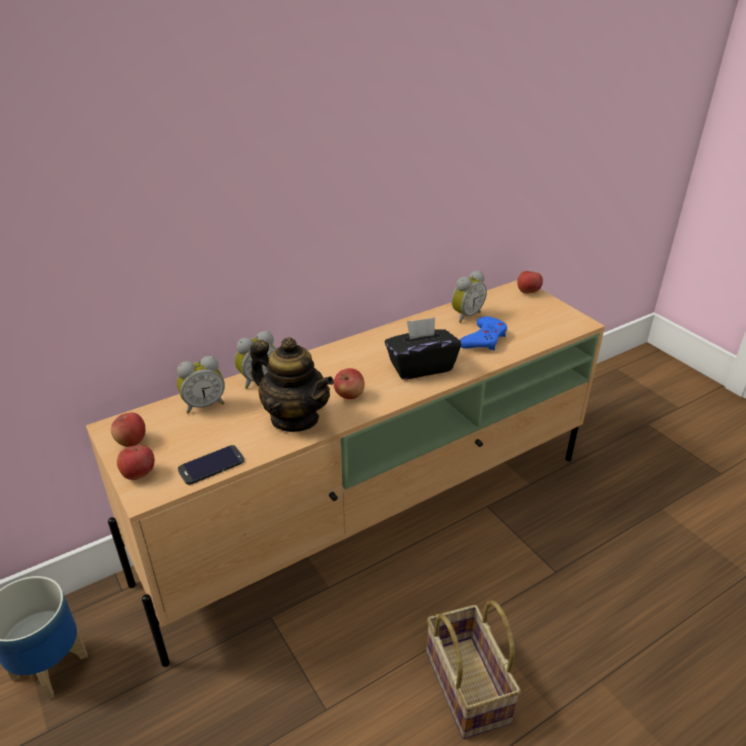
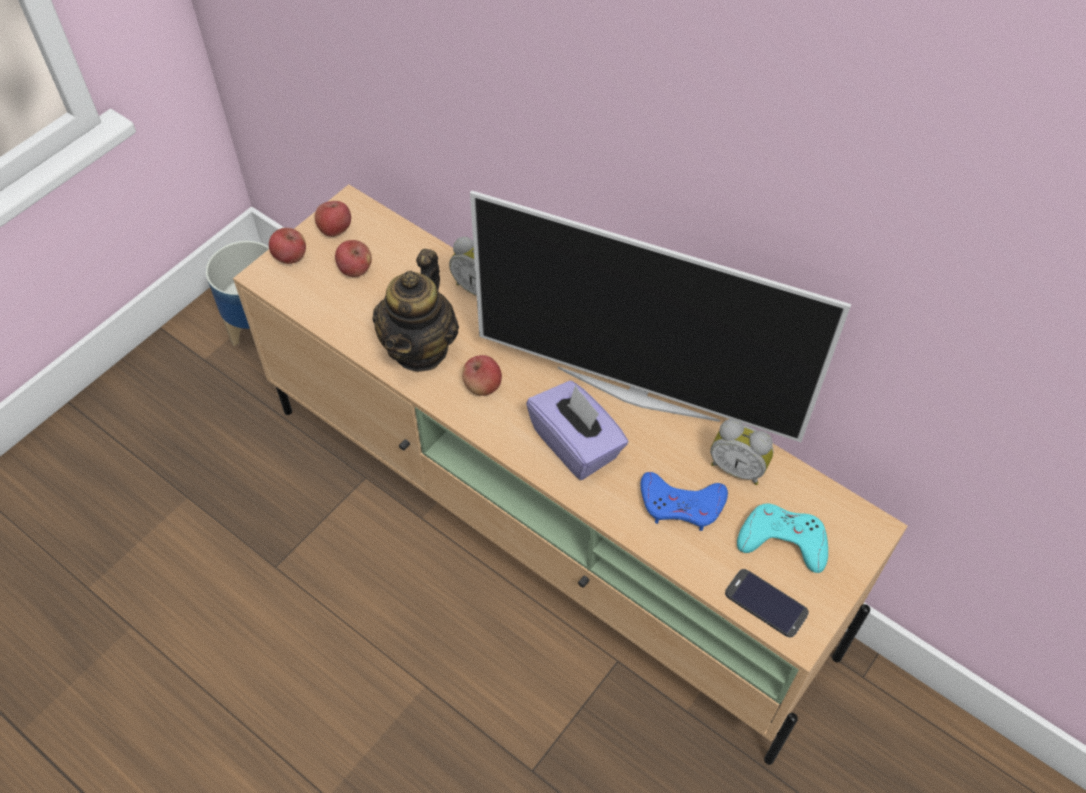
camera: 70 degrees right, 20 degrees up
(204, 405) = (414, 260): alarm clock -> none
(211, 465) = (320, 307): phone -> phone (766, 603)
(392, 335) = (638, 392): none -> television
(420, 367) = (576, 444): black tissue box -> purple tissue box
(464, 684) = (336, 691): basket -> none
(520, 313) = (782, 541): none -> turquoise game controller
(528, 292) = (860, 541): apple -> apple (355, 270)

